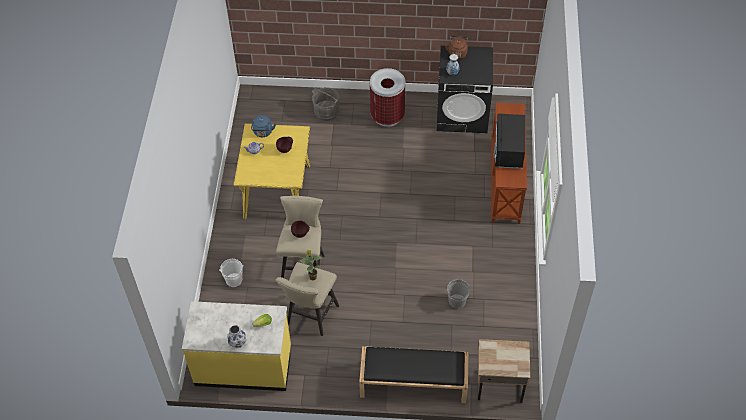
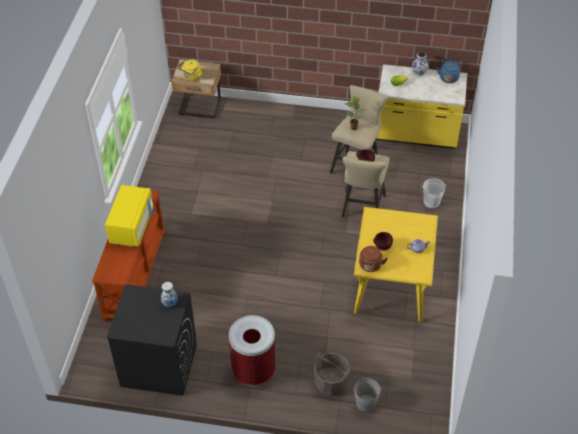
camera: 175 degrees left, 5 degrees down
(263, 132) = (408, 270): blue kettle -> blue kettle (448, 77)
(413, 382) = (271, 114): black bench -> none
(457, 53) = (155, 332): brown kettle -> brown kettle (370, 266)
(457, 301) = (218, 168): grey bucket -> grey bucket (365, 403)
(507, 348) = (191, 77): none -> yellow kettle
(508, 150) = (132, 226): black microwave -> yellow microwave

